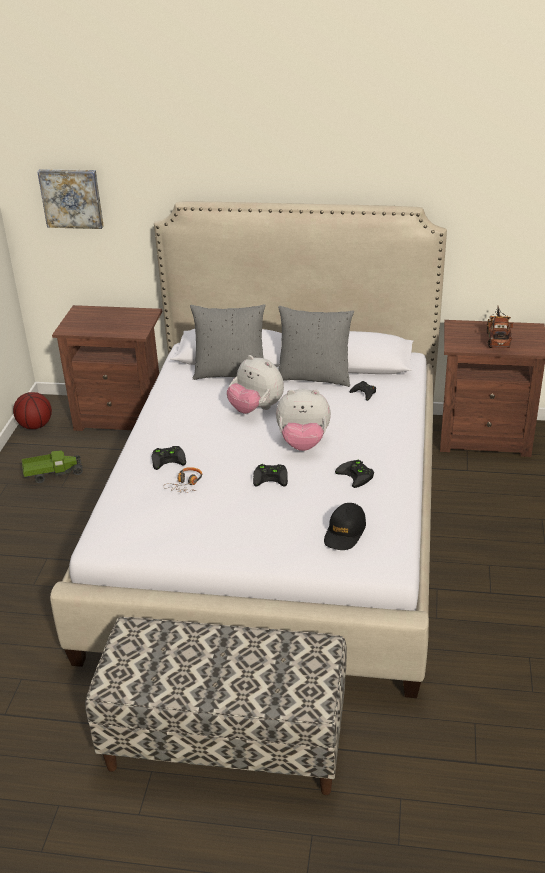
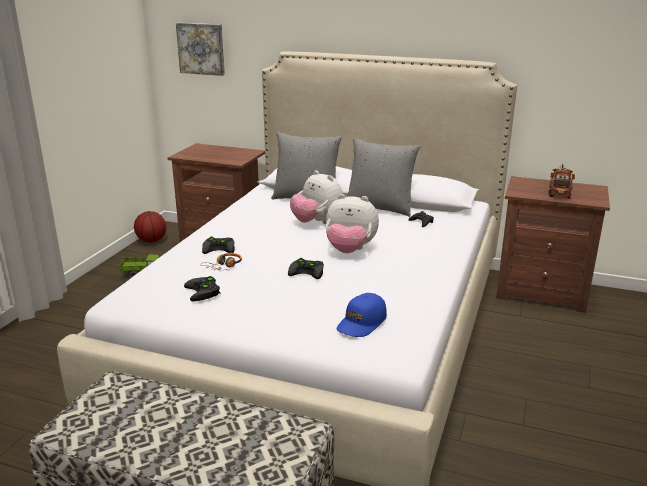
camera: 10 degrees right, 10 degrees down
(345, 533) = (362, 323): black cap -> blue cap
(357, 475) = (393, 279): black game controller -> black game controller (204, 291)

